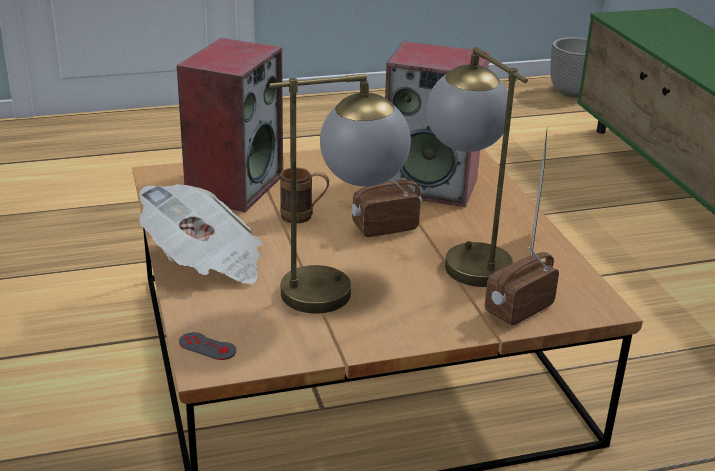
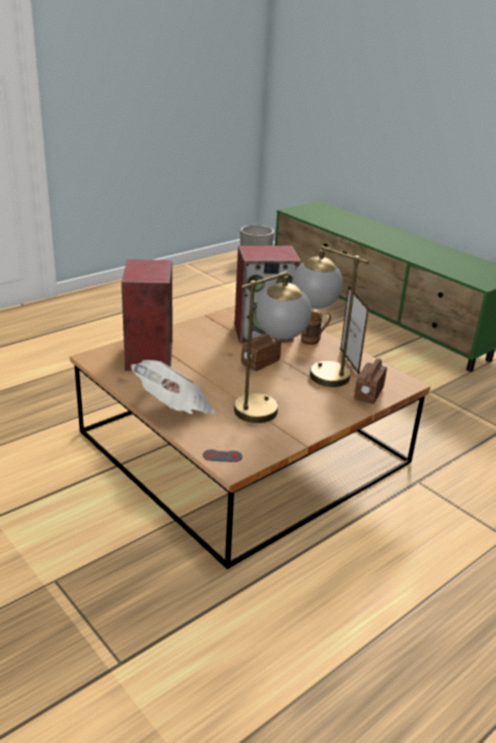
camera: 25 degrees left, 0 degrees up
(304, 217) = (208, 366): brown mug -> brown mug (314, 340)

